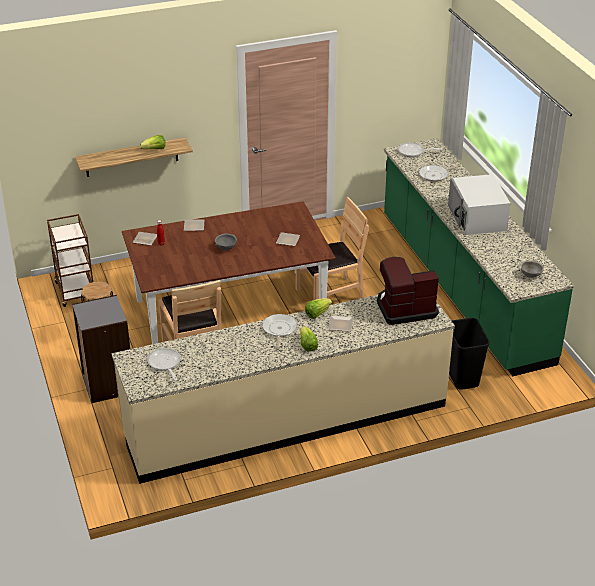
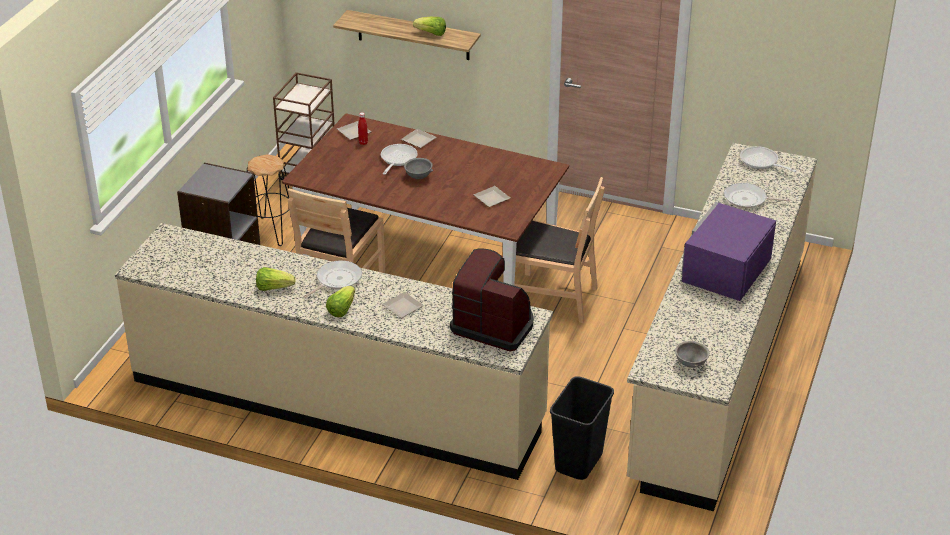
camera: 40 degrees right, 0 degrees up
(165, 364) = (190, 257): frying pan -> frying pan (397, 159)
(317, 313) = (396, 283): lettuce -> lettuce (274, 287)
(462, 287) = (718, 365): green counter -> beige counter
(477, 218) = (725, 270): white microwave -> purple microwave

